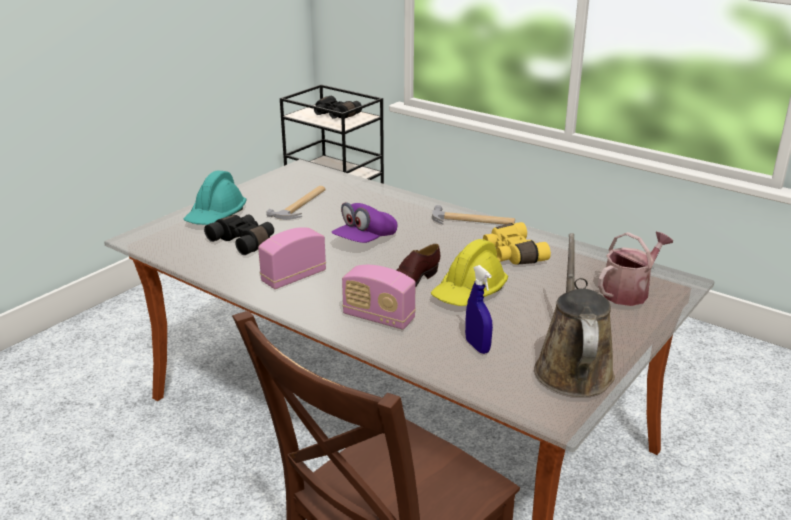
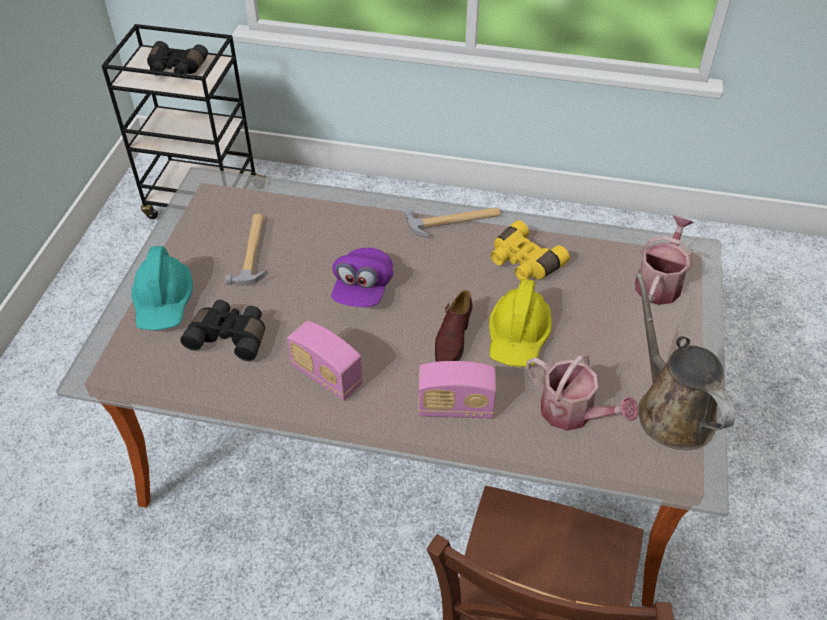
camera: 25 degrees left, 20 degrees up
(293, 277) = (326, 376): radio -> radio turned 75 degrees counterclockwise
(477, 346) = (573, 413): blue spray bottle -> watering can

